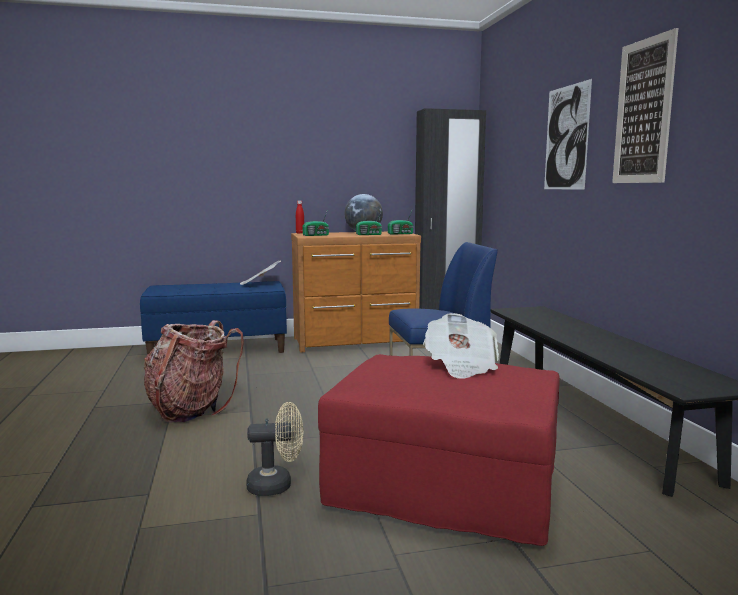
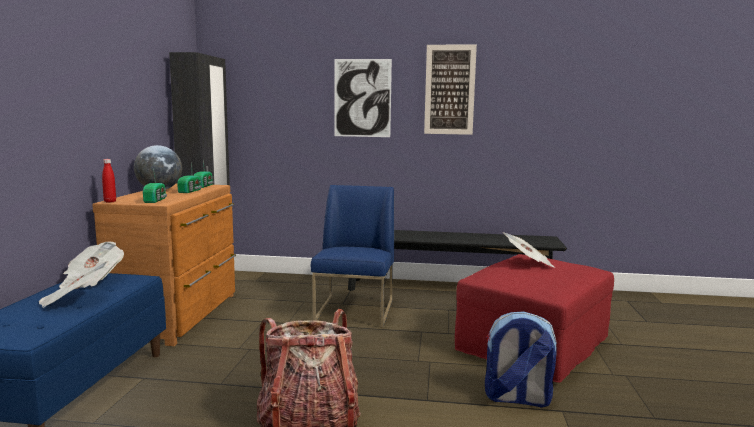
camera: 70 degrees left, 0 degrees up
(218, 288) = (73, 301): none -> newspaper
(277, 485) = (517, 398): beige fan -> backpack

